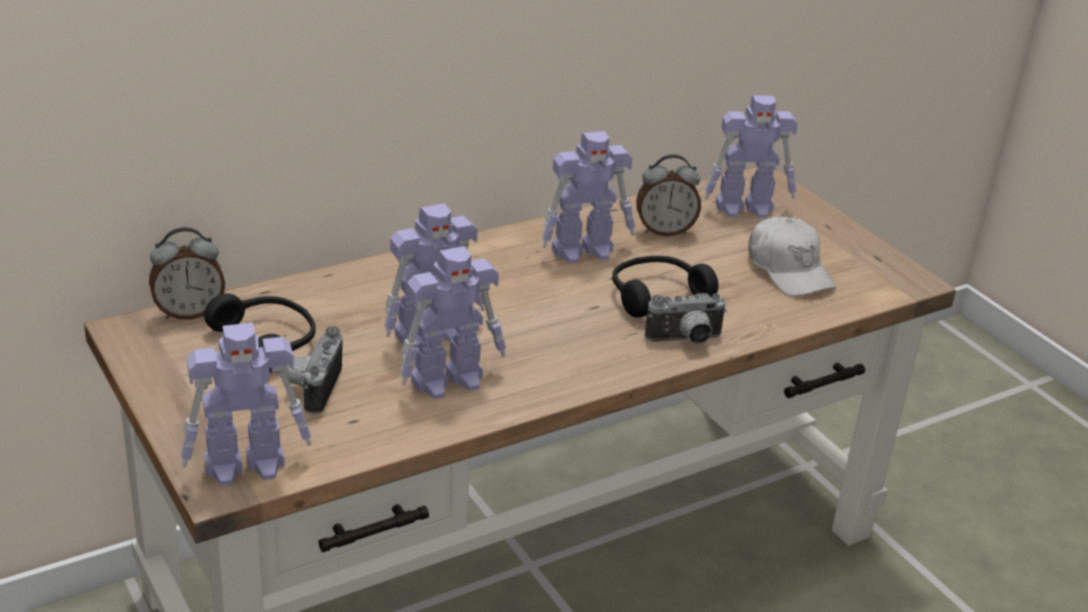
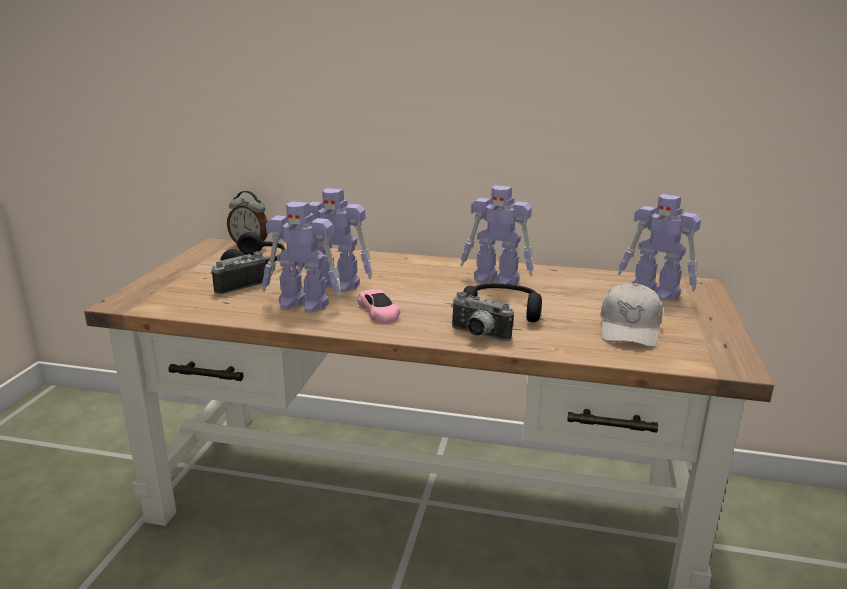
camera: 45 degrees right, 10 degrees down
(247, 465) = (148, 300): toy robot -> none
(544, 352) = (379, 311): none -> pink toy car
(664, 231) = (570, 286): alarm clock -> none

